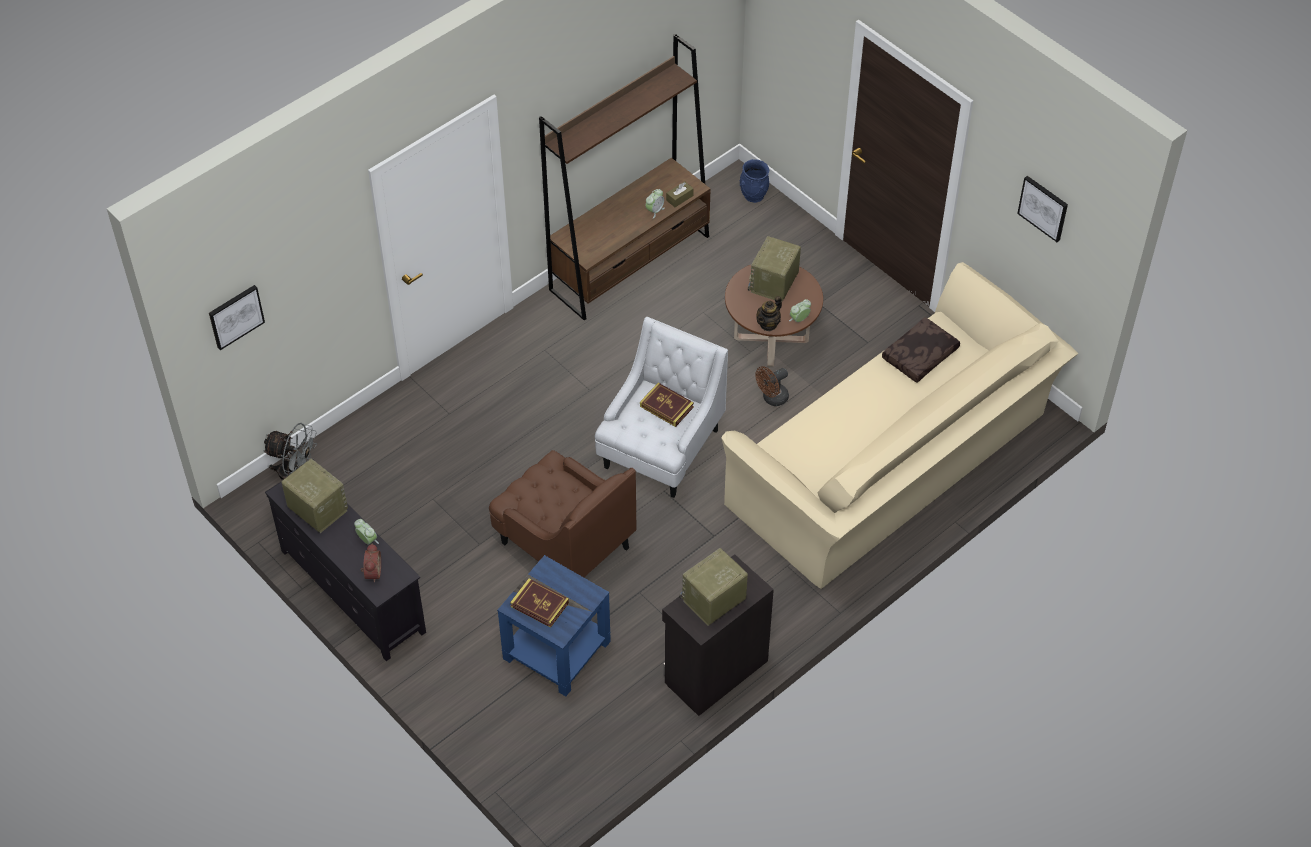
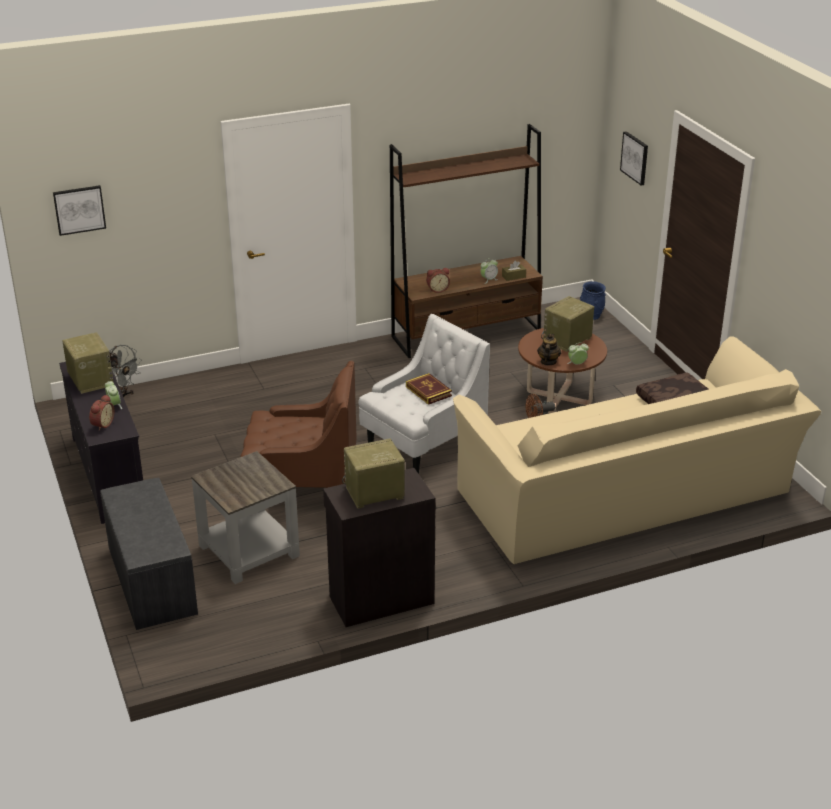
camera: 20 degrees right, 20 degrees down
(479, 718) = (150, 580): none -> grey bench
(539, 605) = (229, 480): book -> none
(555, 650) = (247, 550): blue side table -> grey side table
(564, 545) = (302, 485): brown armchair -> brown armchair turned 60 degrees counterclockwise
(606, 243) = (437, 289): none -> alarm clock
(768, 324) = (548, 362): teapot -> teapot turned 135 degrees clockwise
(1043, 208) = (803, 256): picture -> picture (635, 158)

